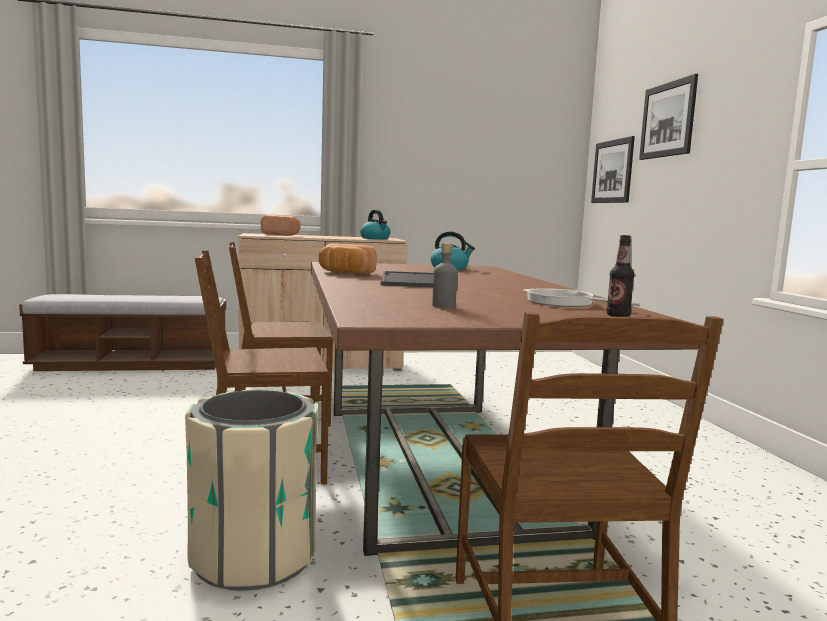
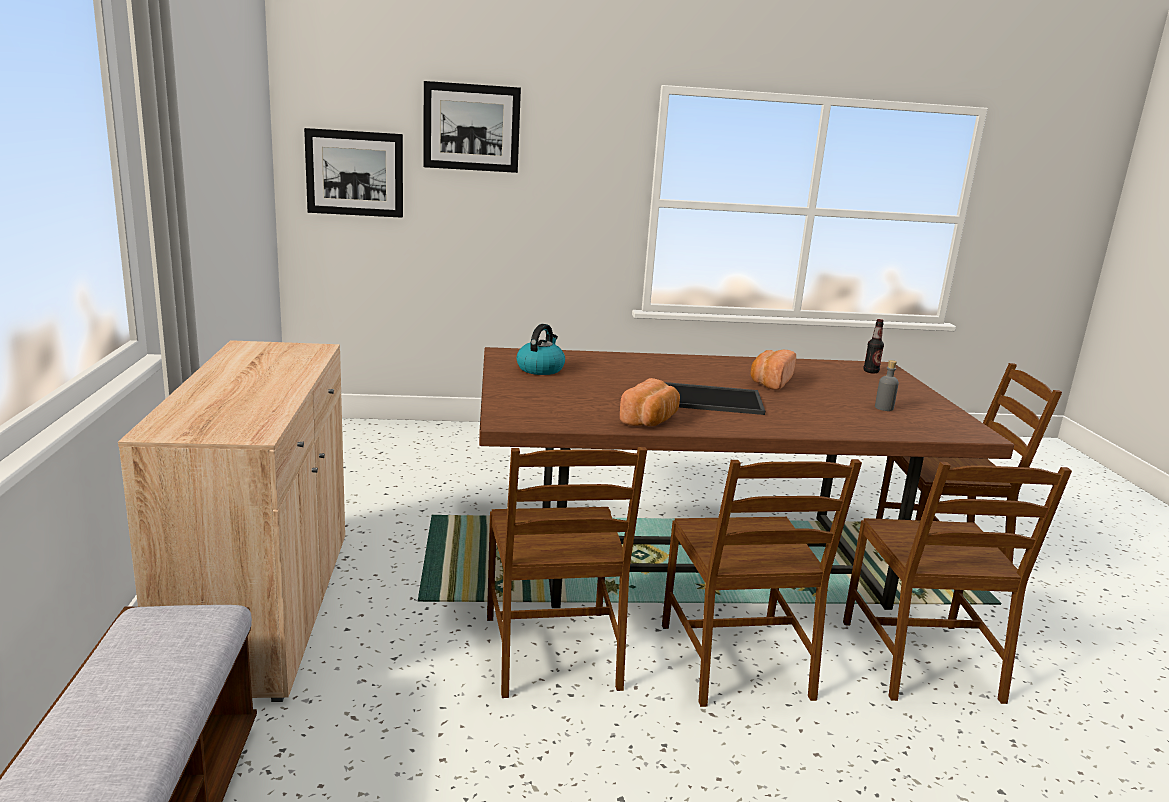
camera: 85 degrees left, 10 degrees up
(252, 557) = (922, 661): beige trash can -> brown chair
(282, 235) = (196, 410): bread -> bread (770, 382)
(375, 238) = (283, 355): kettle -> none
(564, 303) = (820, 373): frying pan -> none

